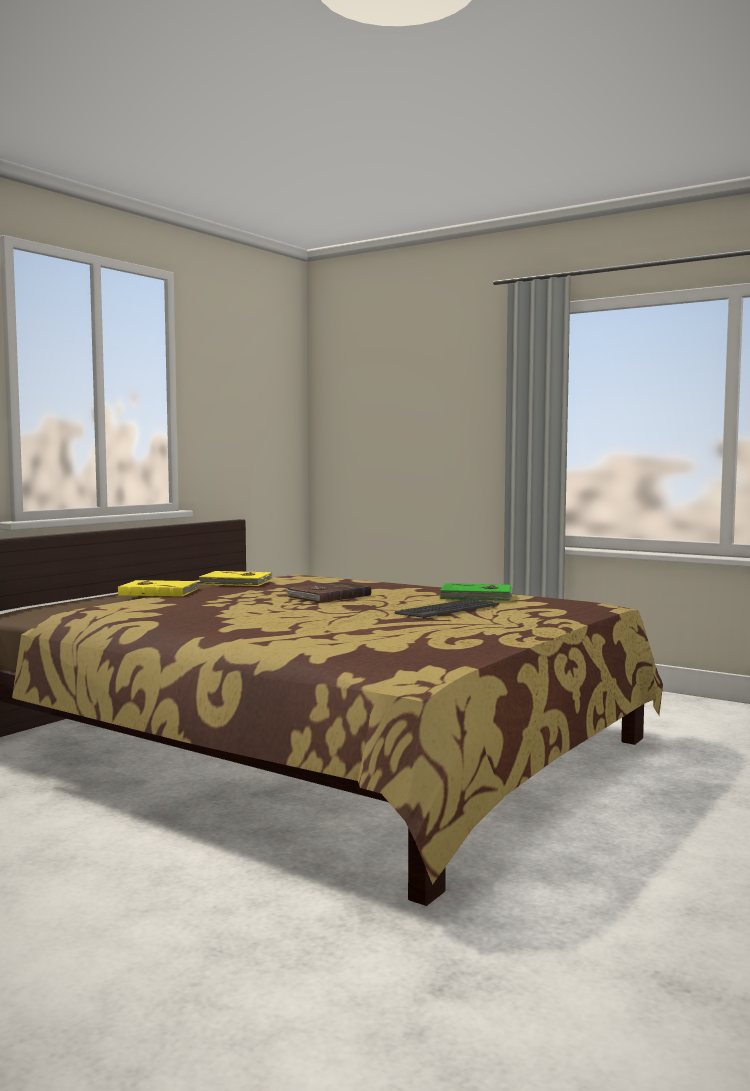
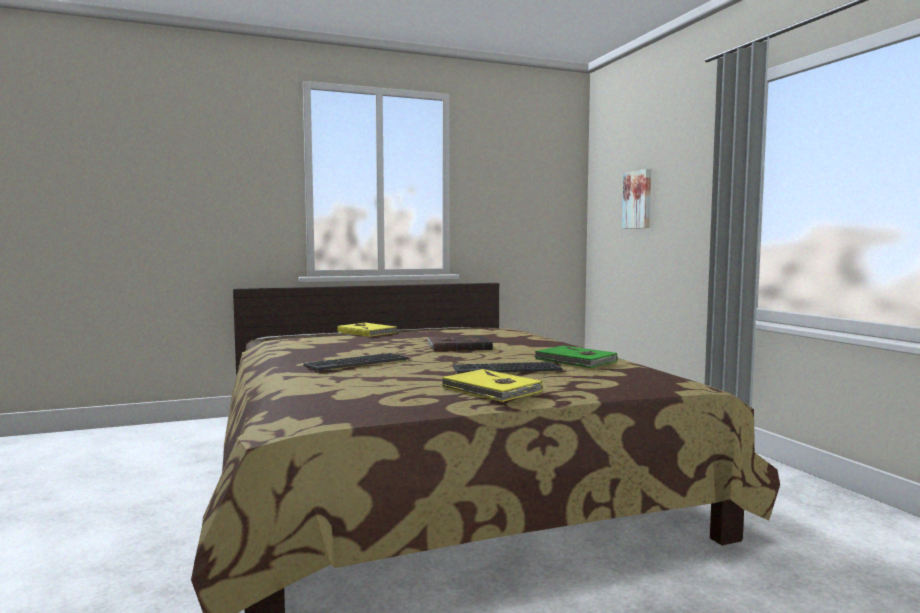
camera: 35 degrees right, 0 degrees up
(236, 582) = (437, 330): yellow book -> yellow book (490, 390)
(286, 621) = (356, 362): none -> keyboard
(392, 419) = (638, 200): none -> picture

